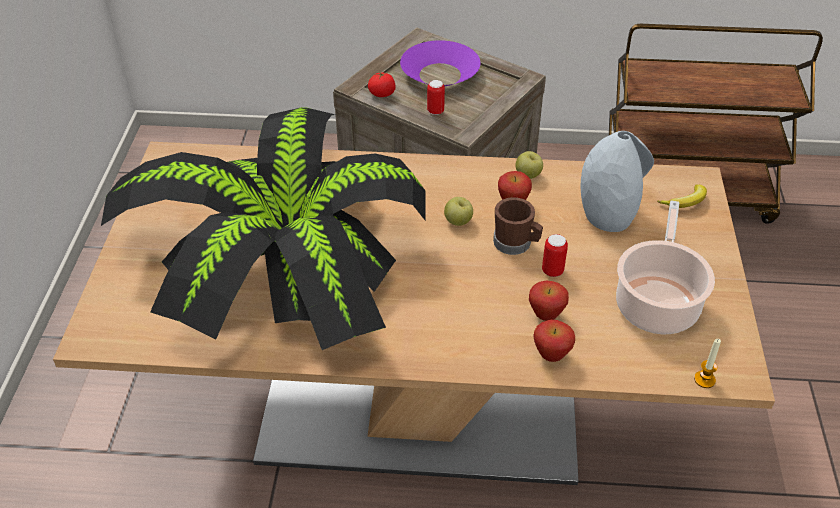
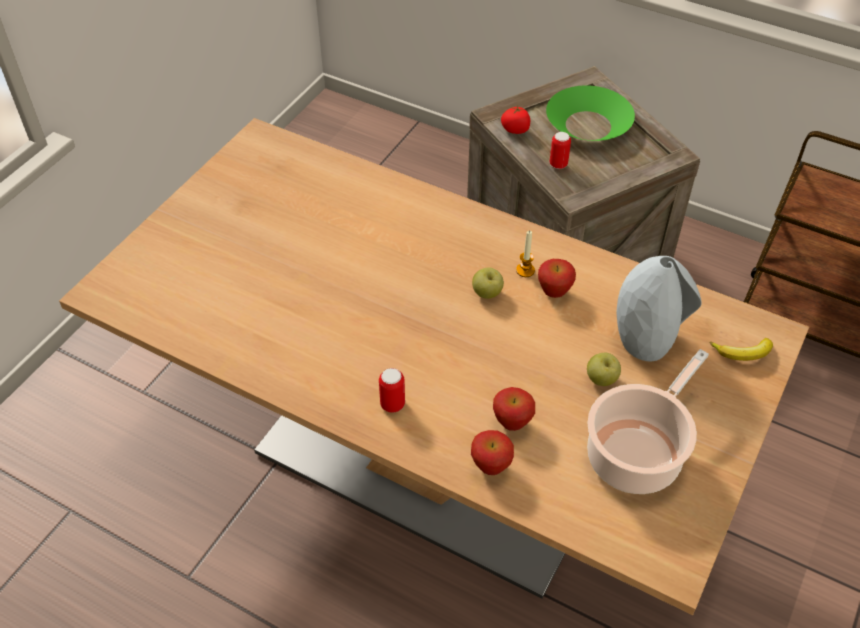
camera: 25 degrees right, 5 degrees up
(282, 256) = (301, 272): potted plant -> none
(440, 75) = (588, 125): purple bowl -> green bowl
(516, 244) = (530, 337): brown mug -> none
(528, 175) = (589, 267): apple -> apple (601, 379)
(552, 271) = (549, 379): can -> can (392, 404)
(704, 380) = (633, 555): candle -> candle (525, 270)

